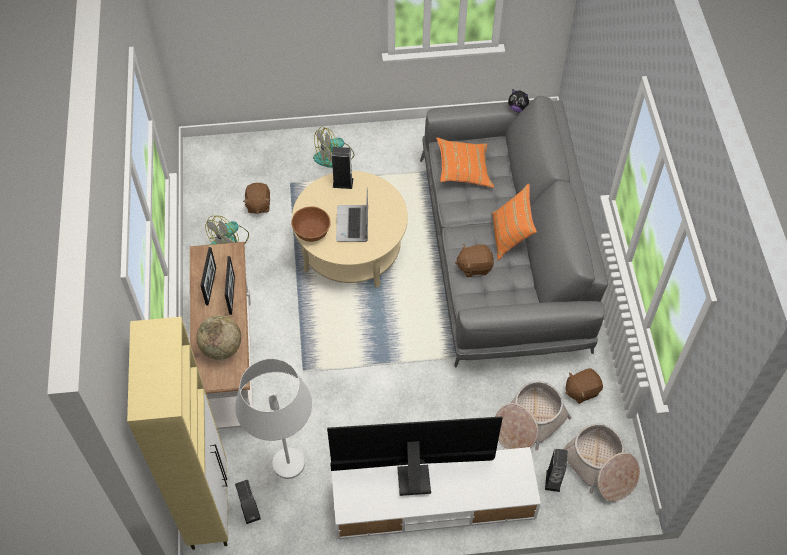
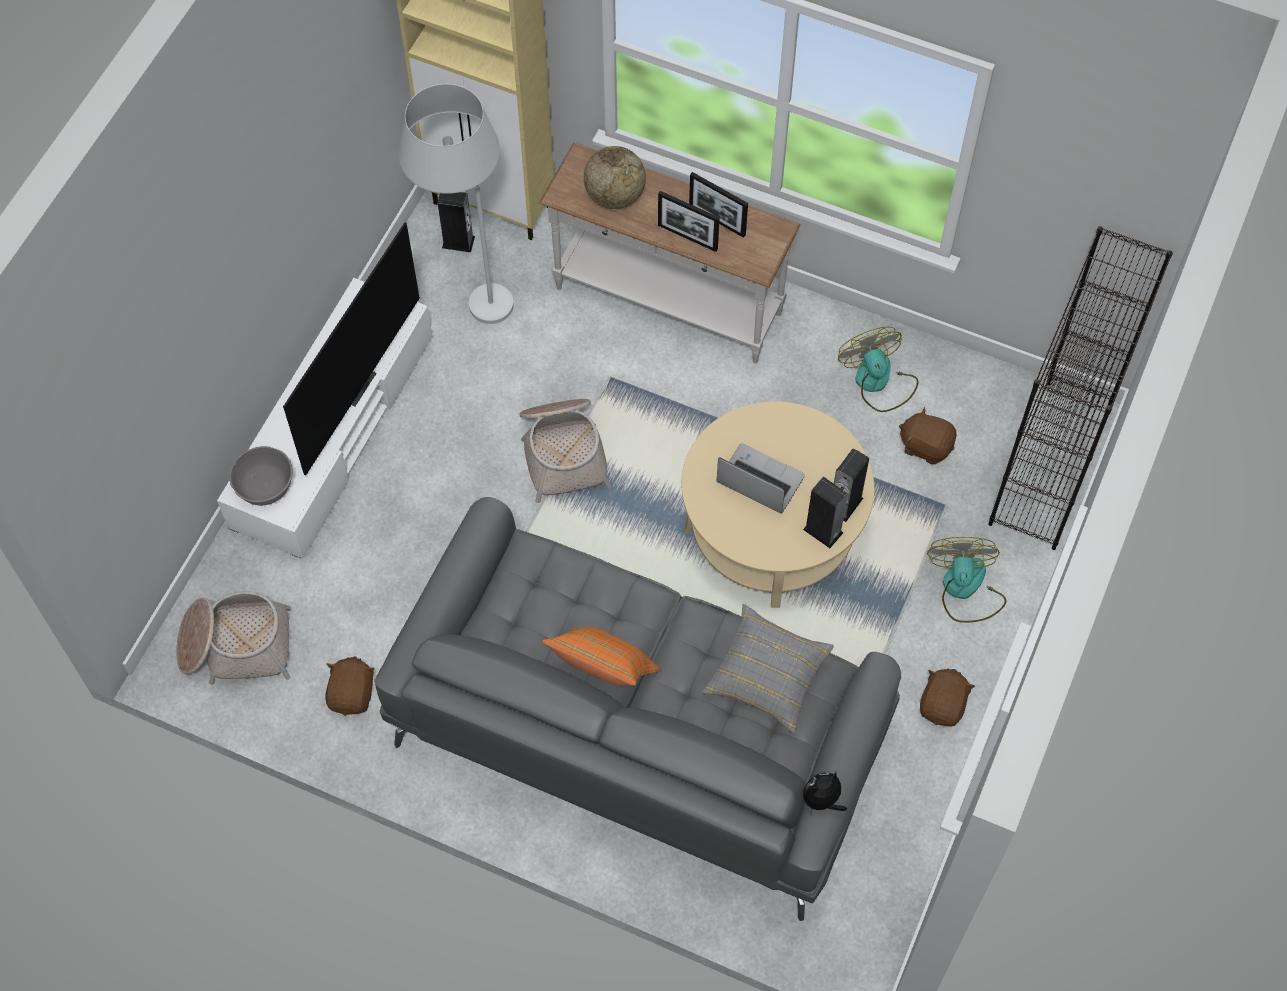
camera: 120 degrees right, 5 degrees up
(238, 150) = (1051, 465): none -> black bookcase
(312, 232) = (777, 423): brown bowl -> none
(463, 170) = (766, 677): orange pillow -> grey pillow
(474, 266) = (583, 592): brown plush toy -> brown plush toy (943, 705)
(513, 481) = (265, 487): none -> grey bowl
(528, 422) = (355, 598): basket -> basket (563, 451)
(553, 480) = (260, 579): speaker -> speaker (823, 531)

